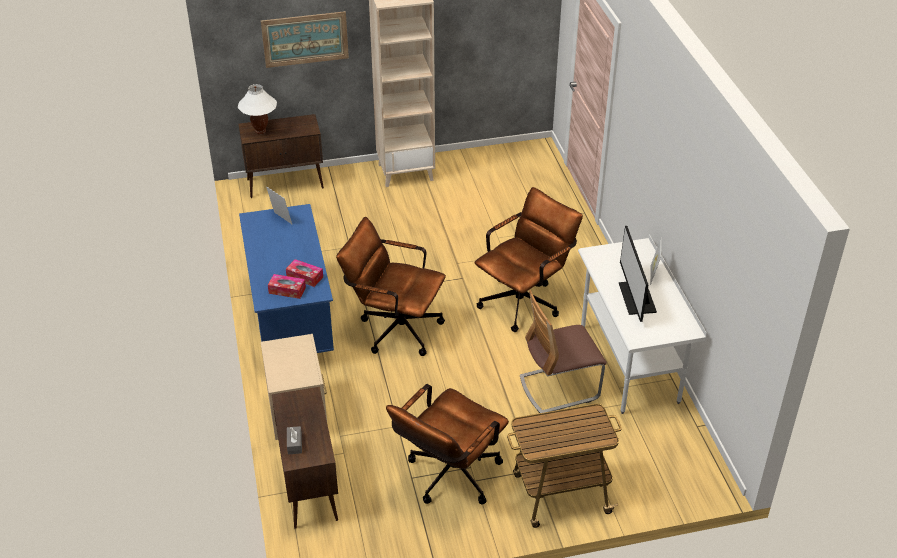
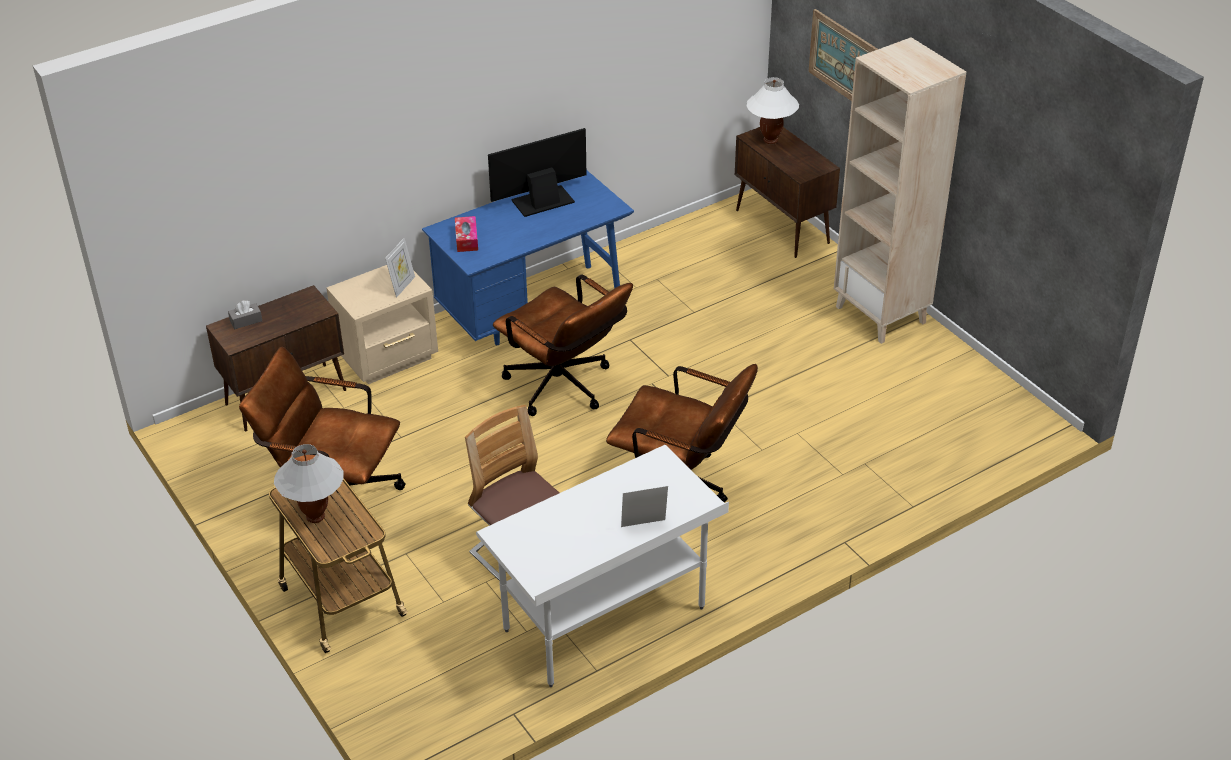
camera: 70 degrees right, 0 degrees up
(281, 219) = (590, 198): picture frame -> picture frame (402, 286)
(305, 277) = (496, 244): tissue box -> none
(394, 328) = (564, 389): brown office chair -> brown office chair turned 135 degrees clockwise
(566, 438) = (315, 517): none -> white table lamp
(636, 298) = (585, 518): monitor -> monitor (542, 200)

